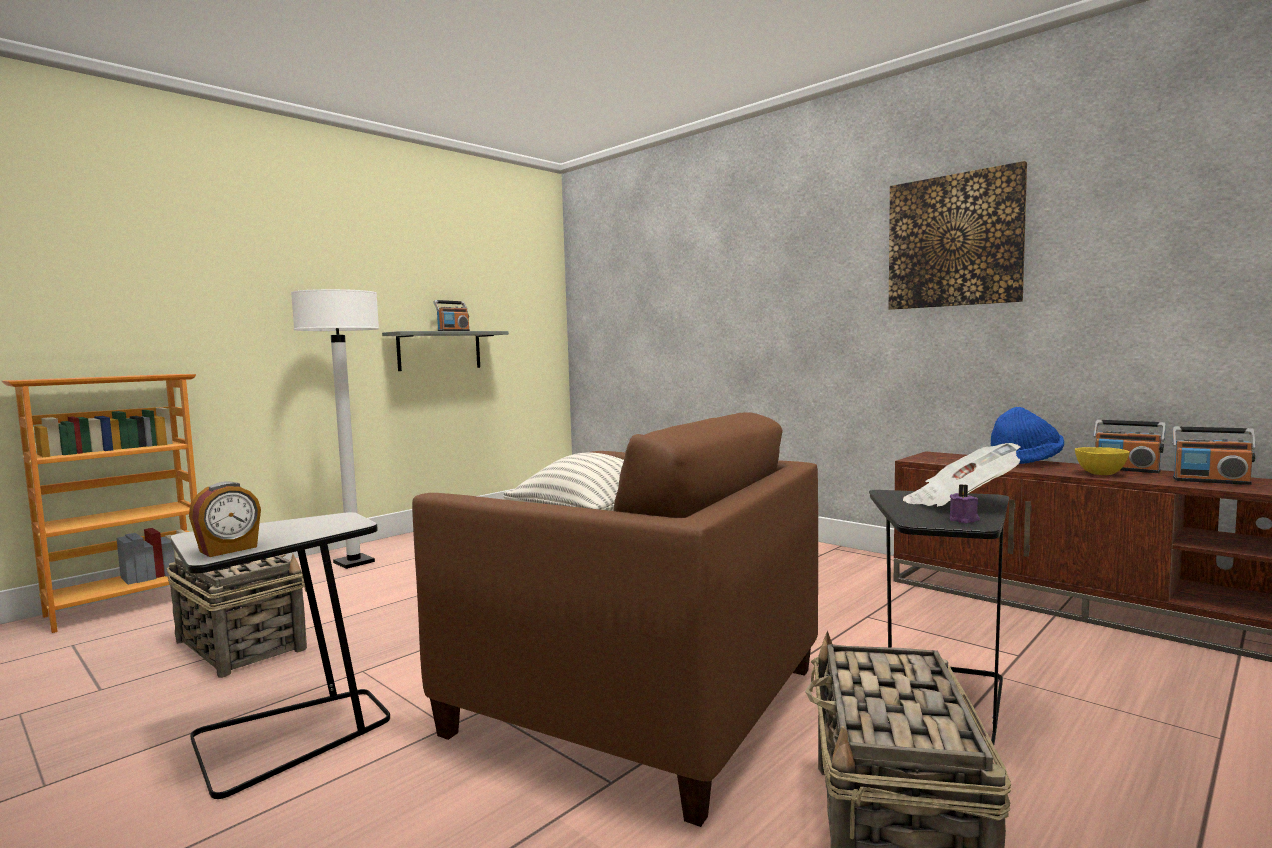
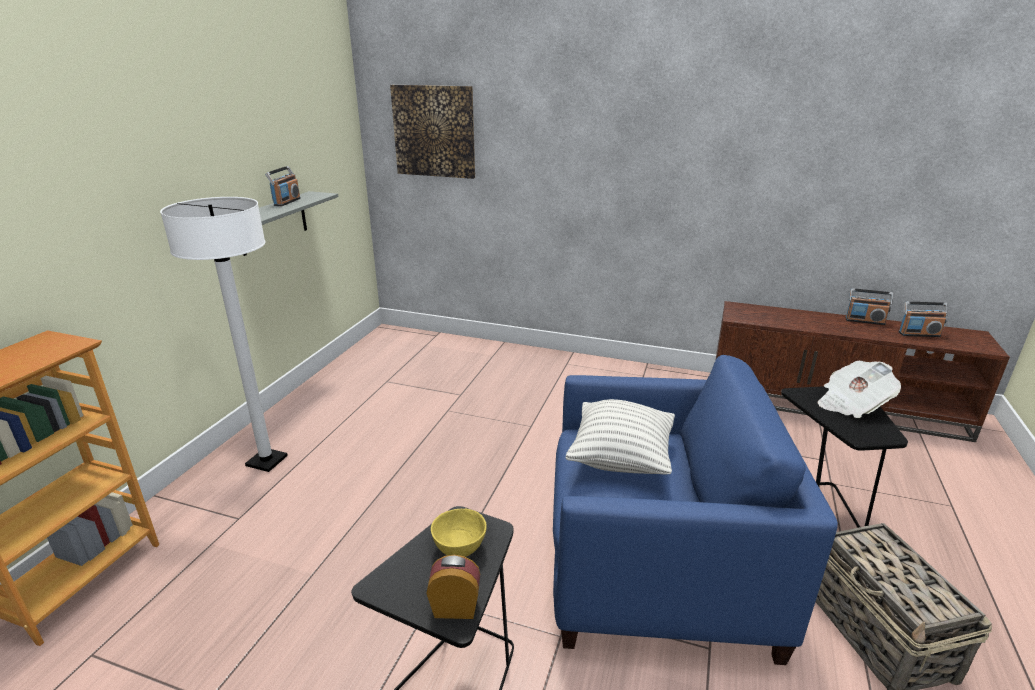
camera: 25 degrees left, 20 degrees up
(229, 549) = (455, 607): alarm clock -> alarm clock turned 105 degrees counterclockwise
(240, 645) = (282, 601): basket -> none
(635, 700) = (657, 567): brown armchair -> blue armchair
(954, 241) = (768, 145): picture -> picture (434, 131)
(964, 520) = (879, 430): purple candle -> none
(1024, 462) = (801, 315): blue hat -> none
(1099, 474) = (858, 330): yellow bowl -> yellow bowl (459, 549)

